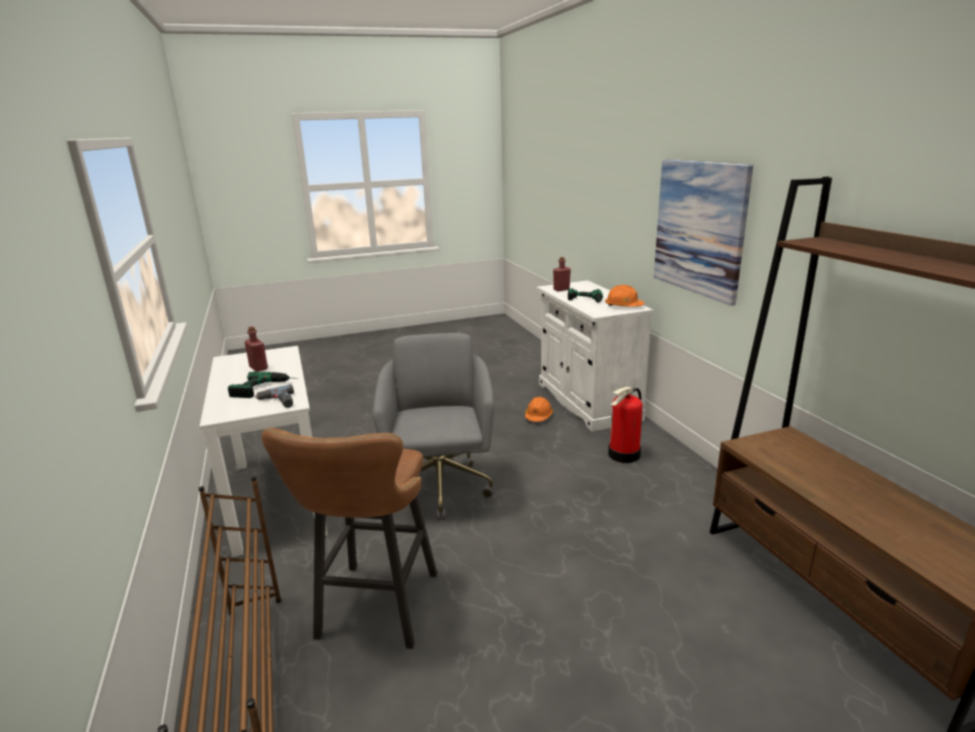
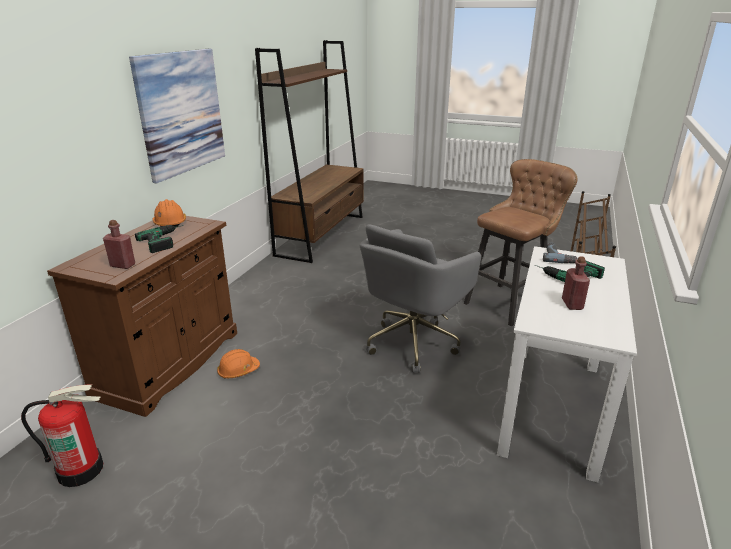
camera: 140 degrees left, 5 degrees up
(587, 401) = (169, 363): white cabinet -> brown cabinet
(624, 455) = (260, 308): fire extinguisher -> fire extinguisher (81, 469)

